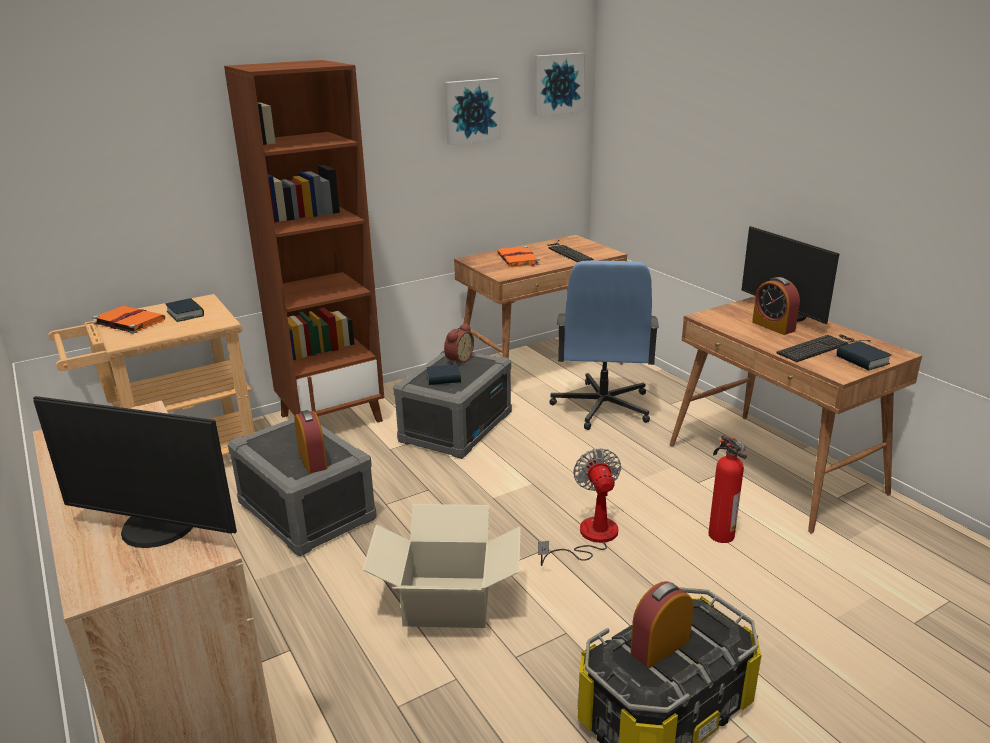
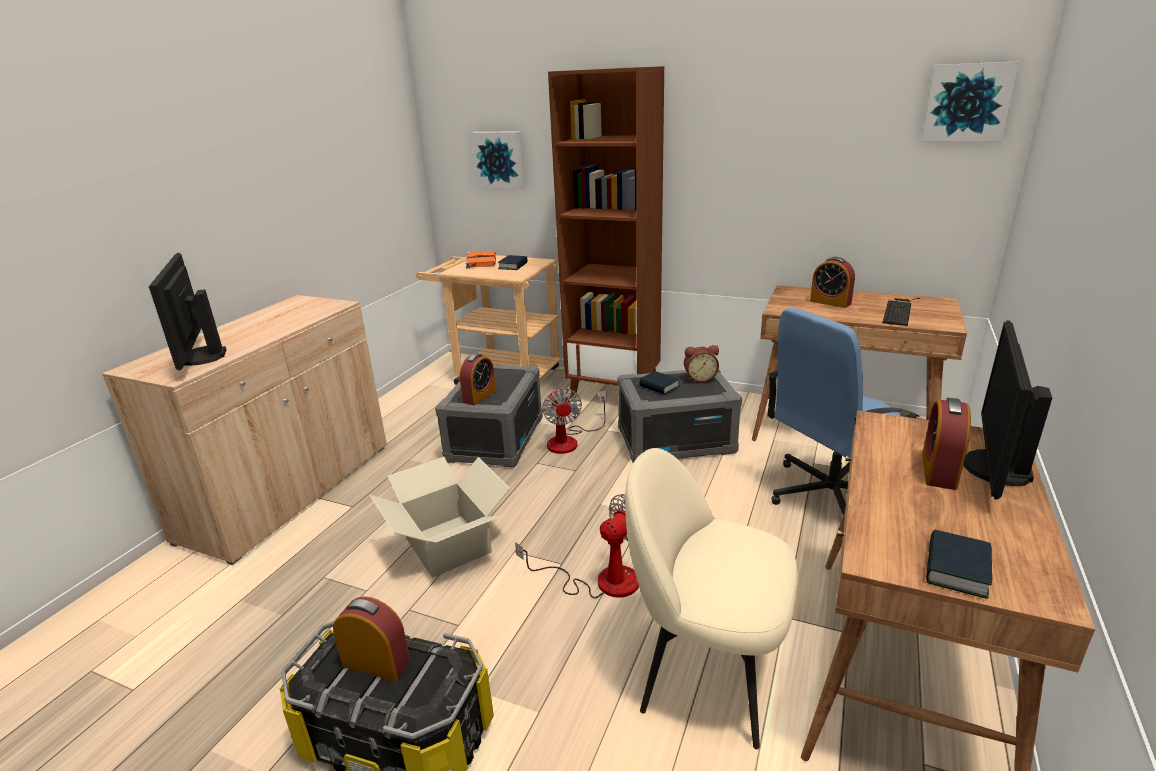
camera: 55 degrees right, 0 degrees up
(376, 473) = (570, 440): none -> fan
(471, 111) = (829, 128): picture -> picture (499, 159)
(518, 259) = (830, 302): orange book -> alarm clock
(719, 534) = (706, 671): fire extinguisher -> beige chair
(820, 347) = (937, 523): keyboard -> none

